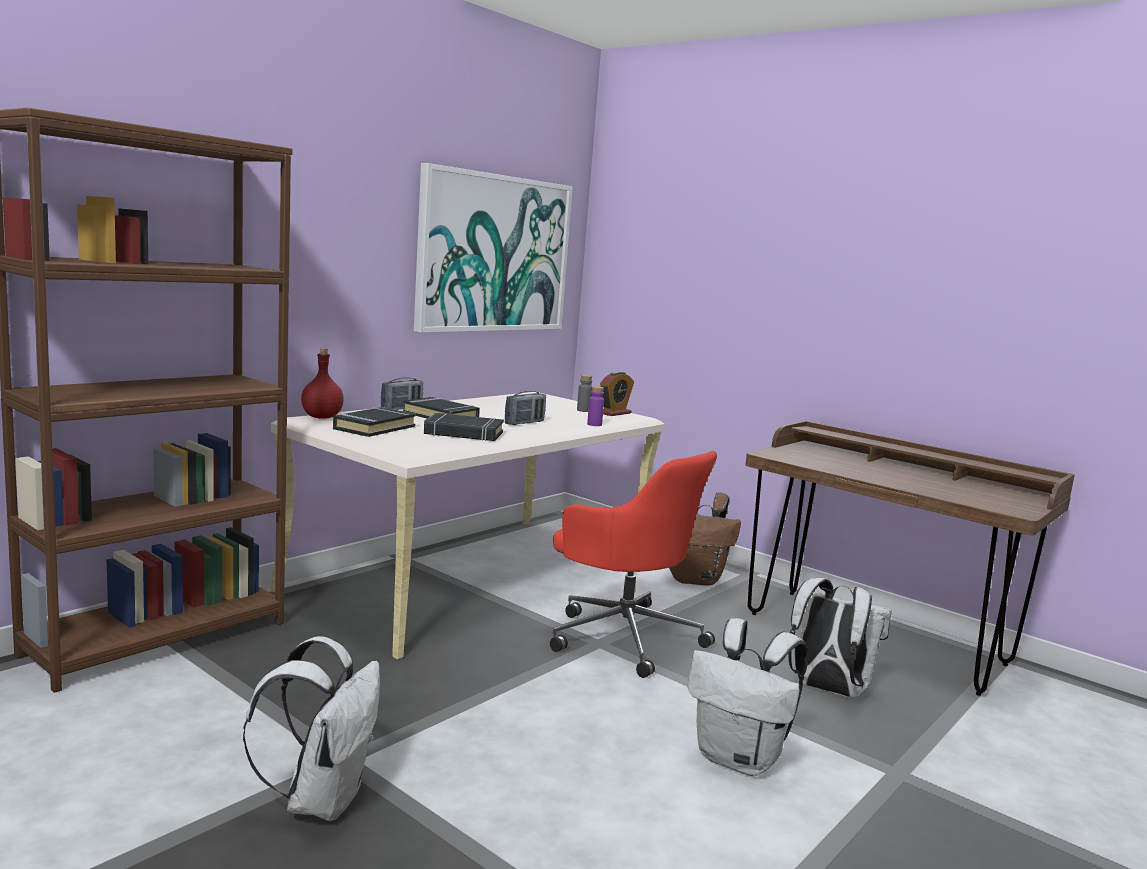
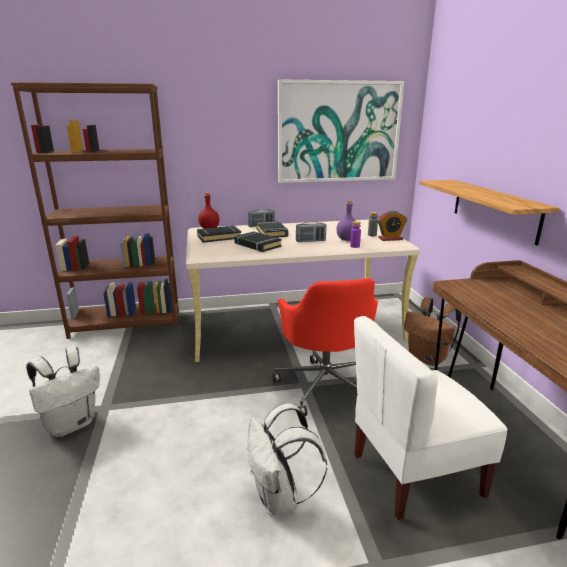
camera: 40 degrees right, 10 degrees up
(567, 418) = (347, 239): none -> purple bottle
(747, 362) = (494, 209): none -> shelf
(826, 690) = (414, 474): white backpack -> white chair

